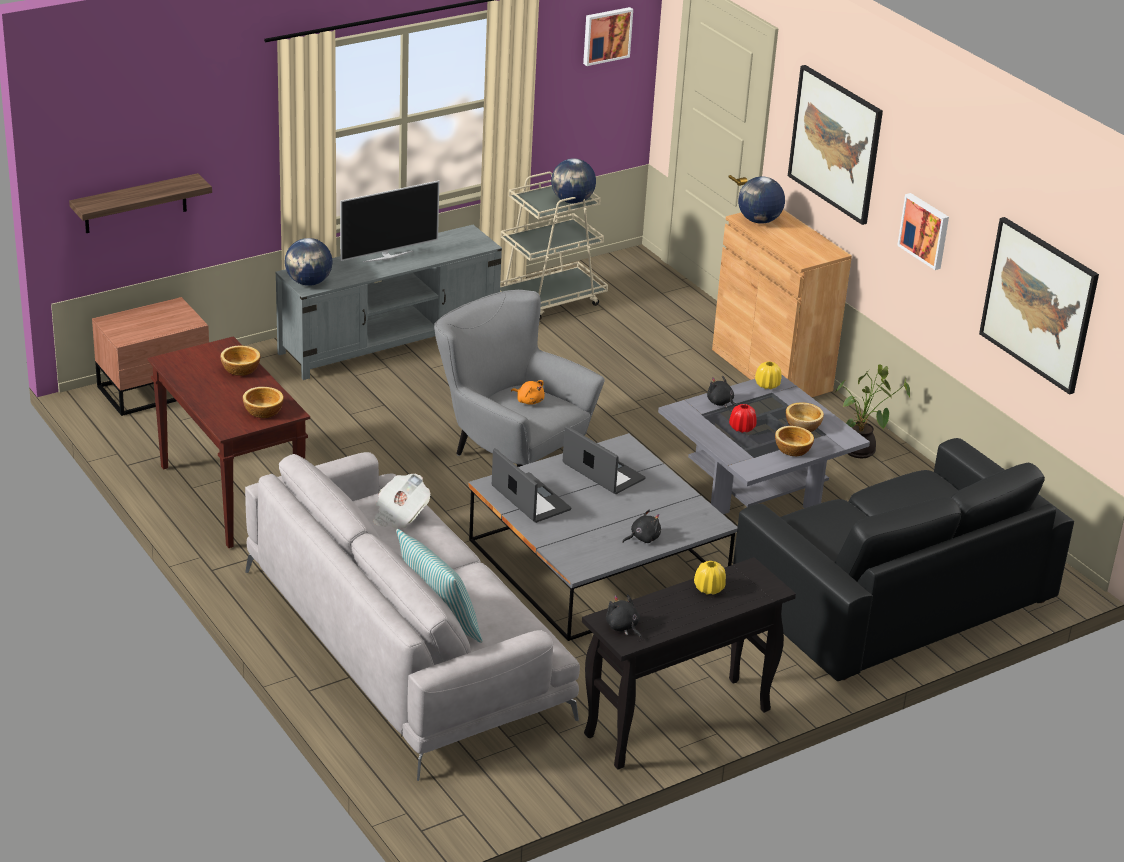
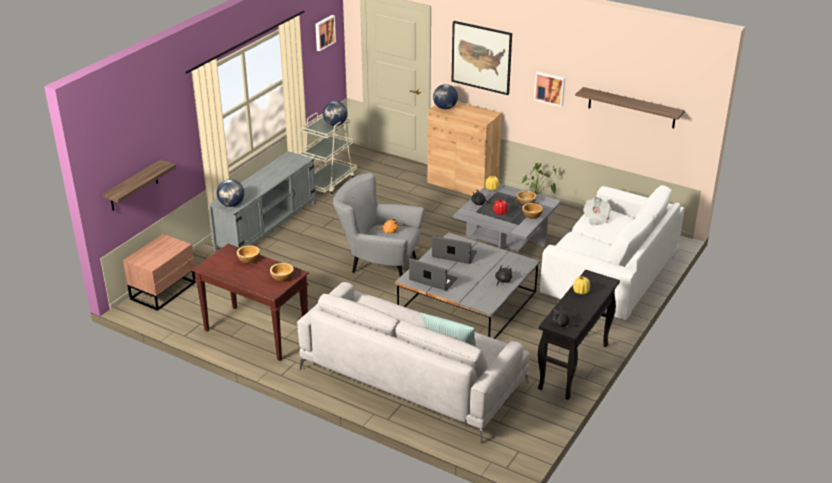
camera: 25 degrees left, 0 degrees up
(387, 256) = (260, 179): television -> none
(399, 515) = (380, 309): newspaper -> newspaper (596, 218)
(892, 595) = (609, 271): black sofa -> white sofa
(1039, 304) = (631, 108): picture -> shelf

